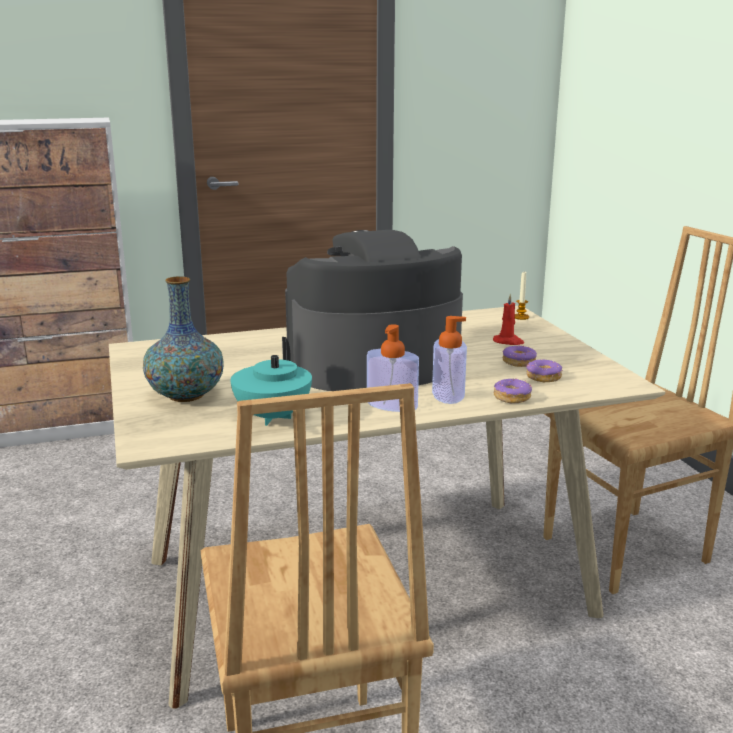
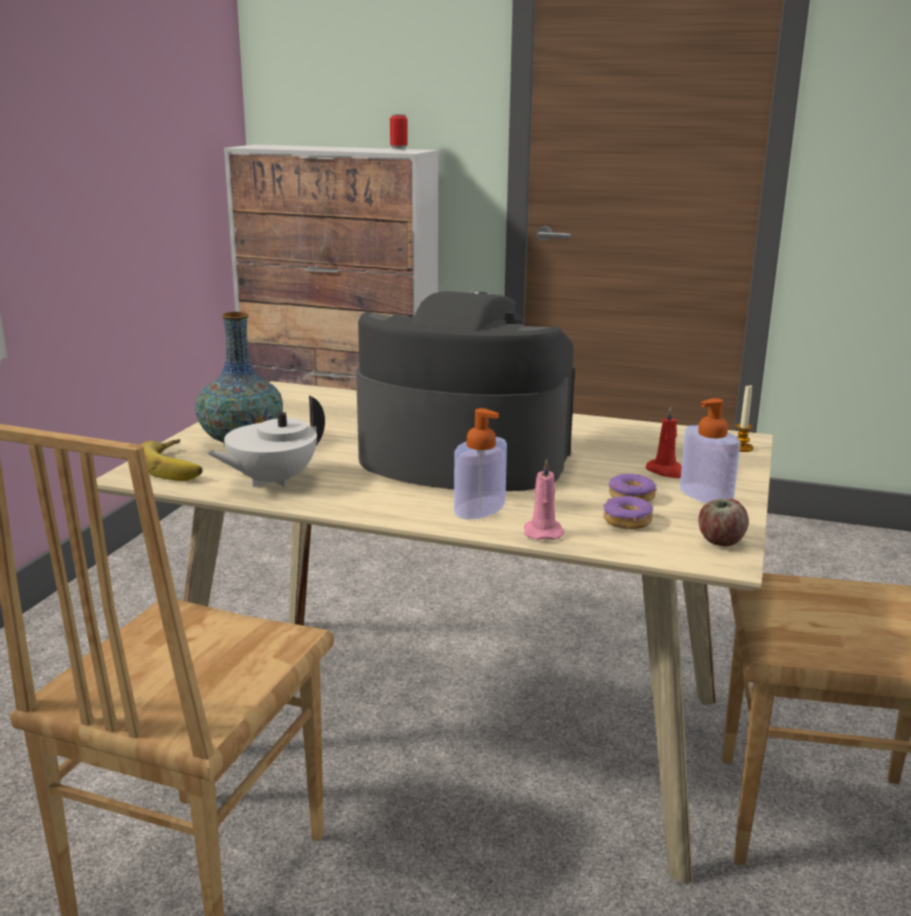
camera: 35 degrees right, 0 degrees up
(73, 118) = (398, 149): none -> can
(170, 428) = (177, 466): none -> banana
(271, 417) = (271, 481): turquoise teapot -> white teapot
(392, 405) = (401, 502): soap dispenser -> soap dispenser (705, 495)
(511, 397) = (542, 532): donut -> pink candle
(609, 374) = (720, 542): none -> apple

